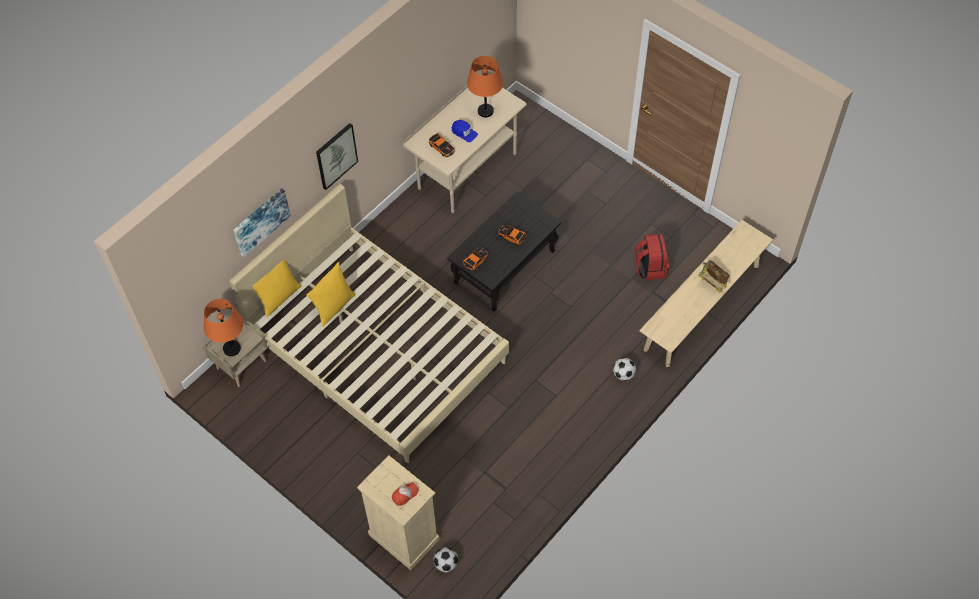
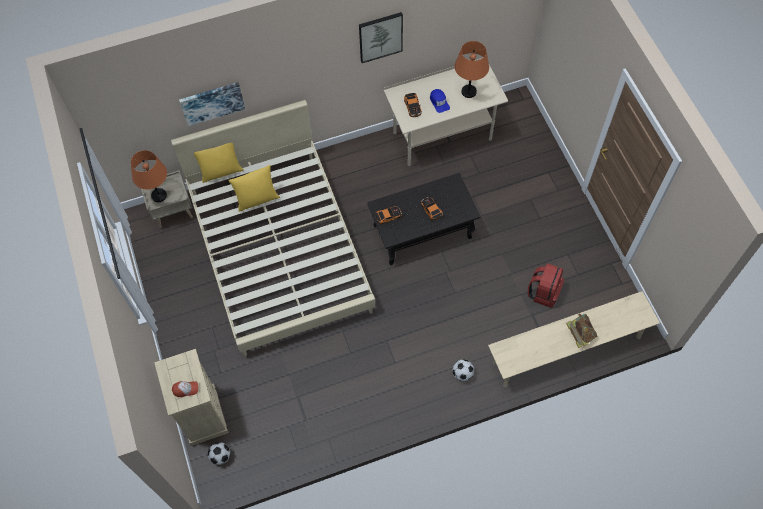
camera: 30 degrees right, 5 degrees up
(336, 155) = (305, 74): picture -> picture (380, 36)

